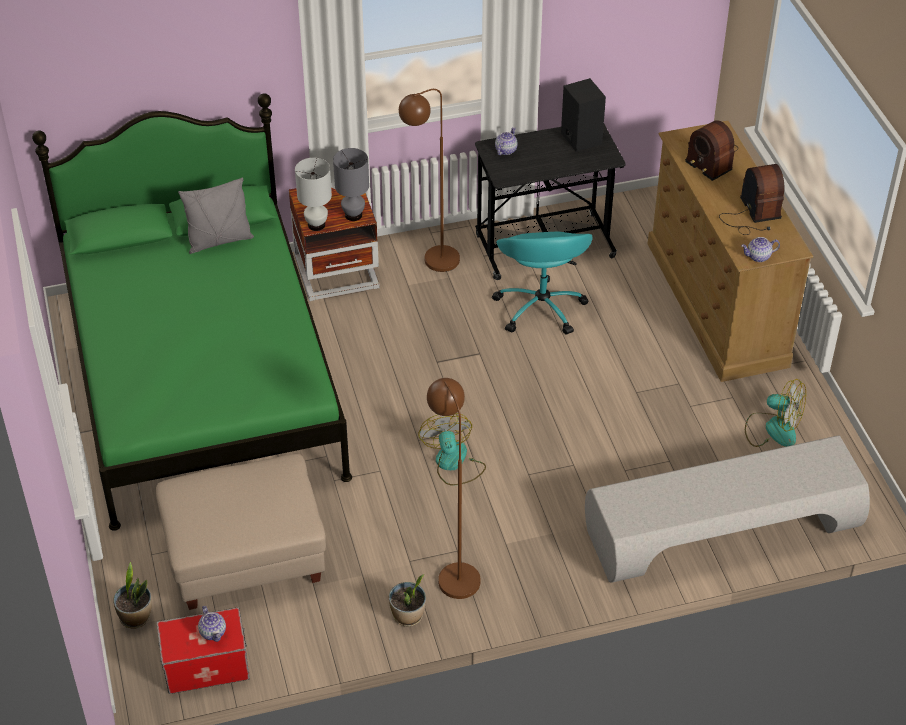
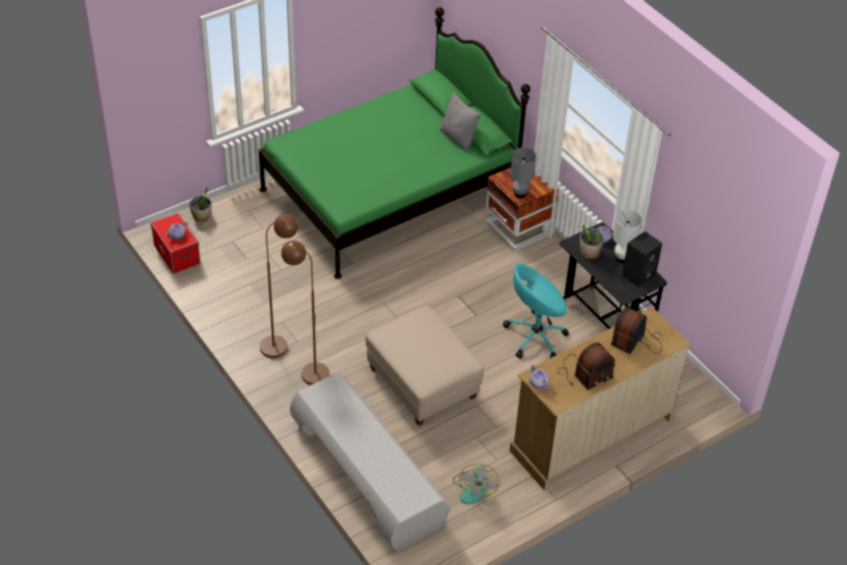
camera: 70 degrees right, 0 degrees up
(245, 556) = (260, 249): beige ottoman -> beige ottoman (423, 383)
(316, 225) = (501, 179): white table lamp -> white table lamp (621, 258)
(408, 616) = (239, 330): potted plant -> potted plant (589, 253)
(432, 264) = (550, 272): brown floor lamp -> brown floor lamp (308, 371)
(453, 464) = (370, 323): fan -> none

